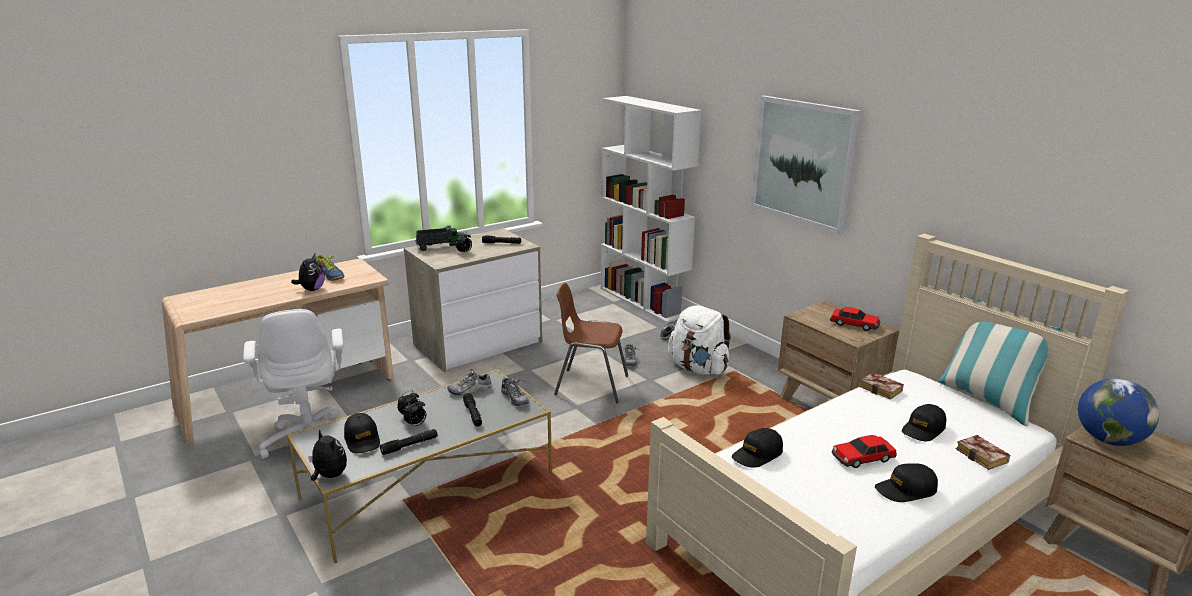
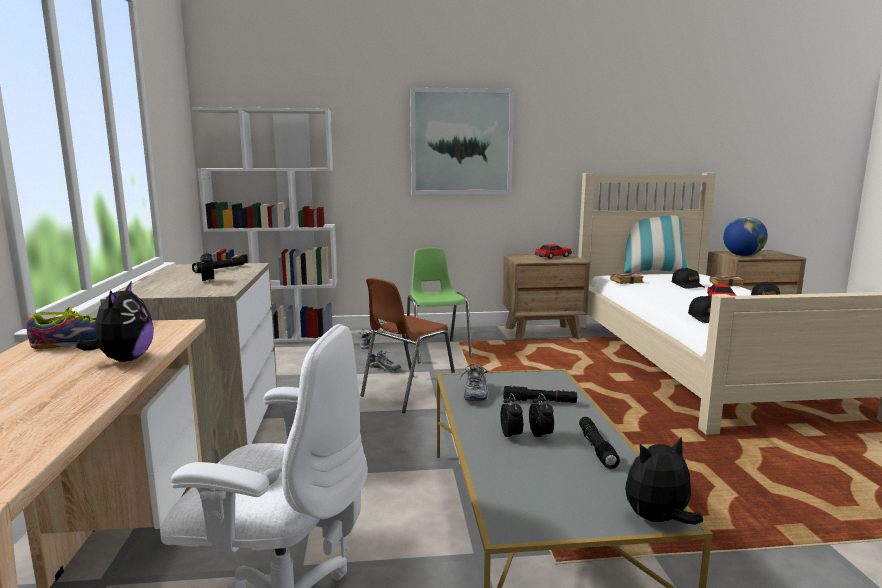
camera: 60 degrees left, 10 degrees down
(312, 289) = (124, 360): plush toy -> plush toy turned 45 degrees clockwise
(362, 440) = (556, 478): black cap -> none
(441, 247) = (156, 286): toy truck -> none
(514, 398) = (521, 377): shoe -> none
(698, 368) = (437, 351): white backpack -> green chair

